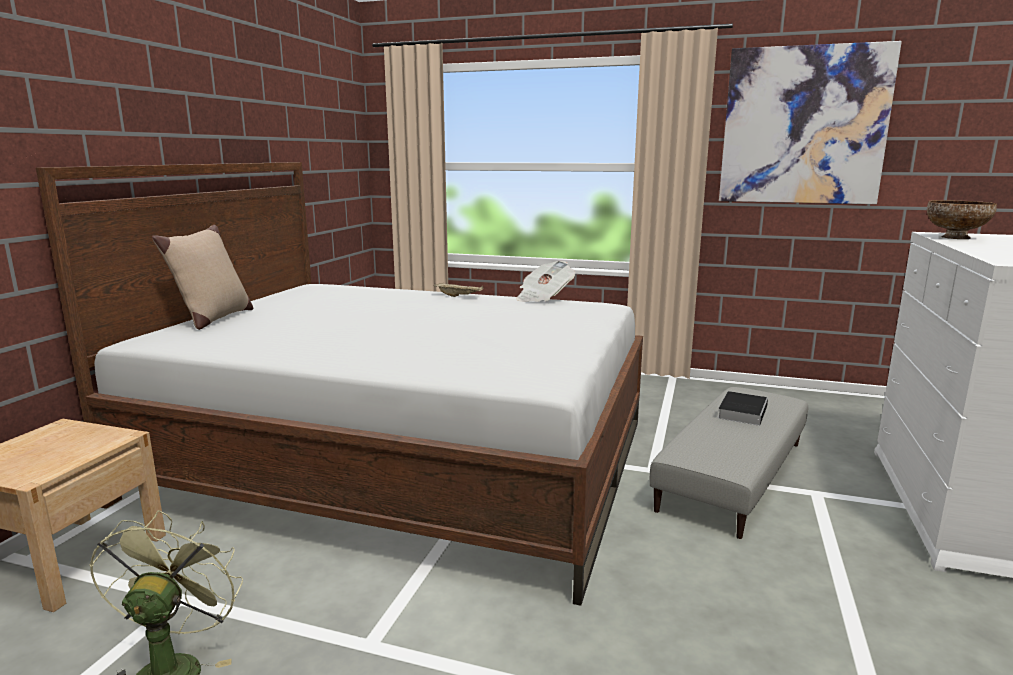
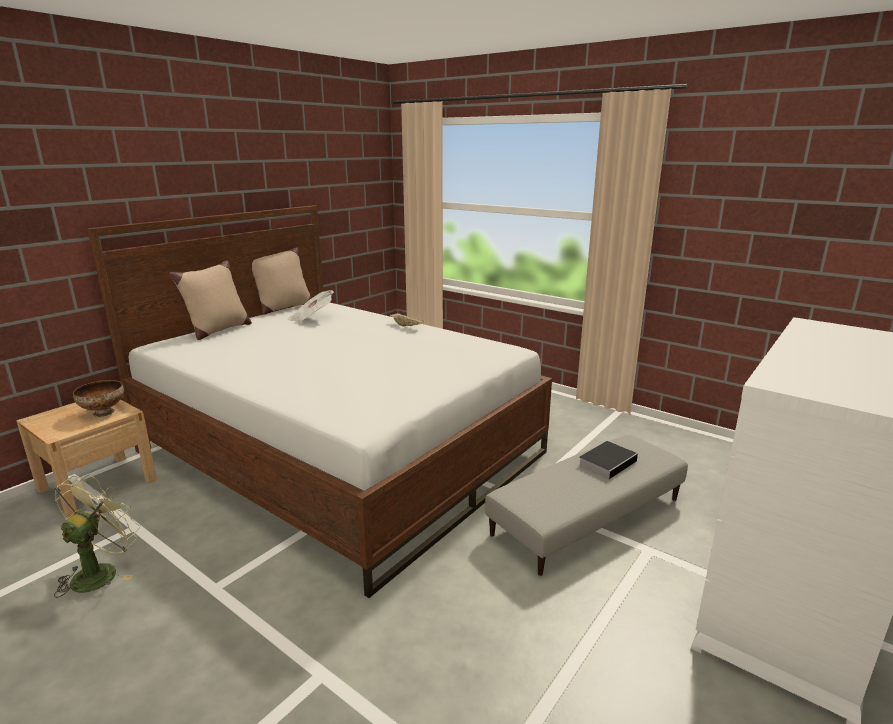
camera: 20 degrees right, 5 degrees up
(274, 292) = (283, 308): none -> beige pillow
(543, 298) = (469, 335): newspaper -> newspaper (311, 318)
(803, 126) = (757, 186): picture -> none
(954, 237) = (814, 332): bowl -> bowl (103, 412)

